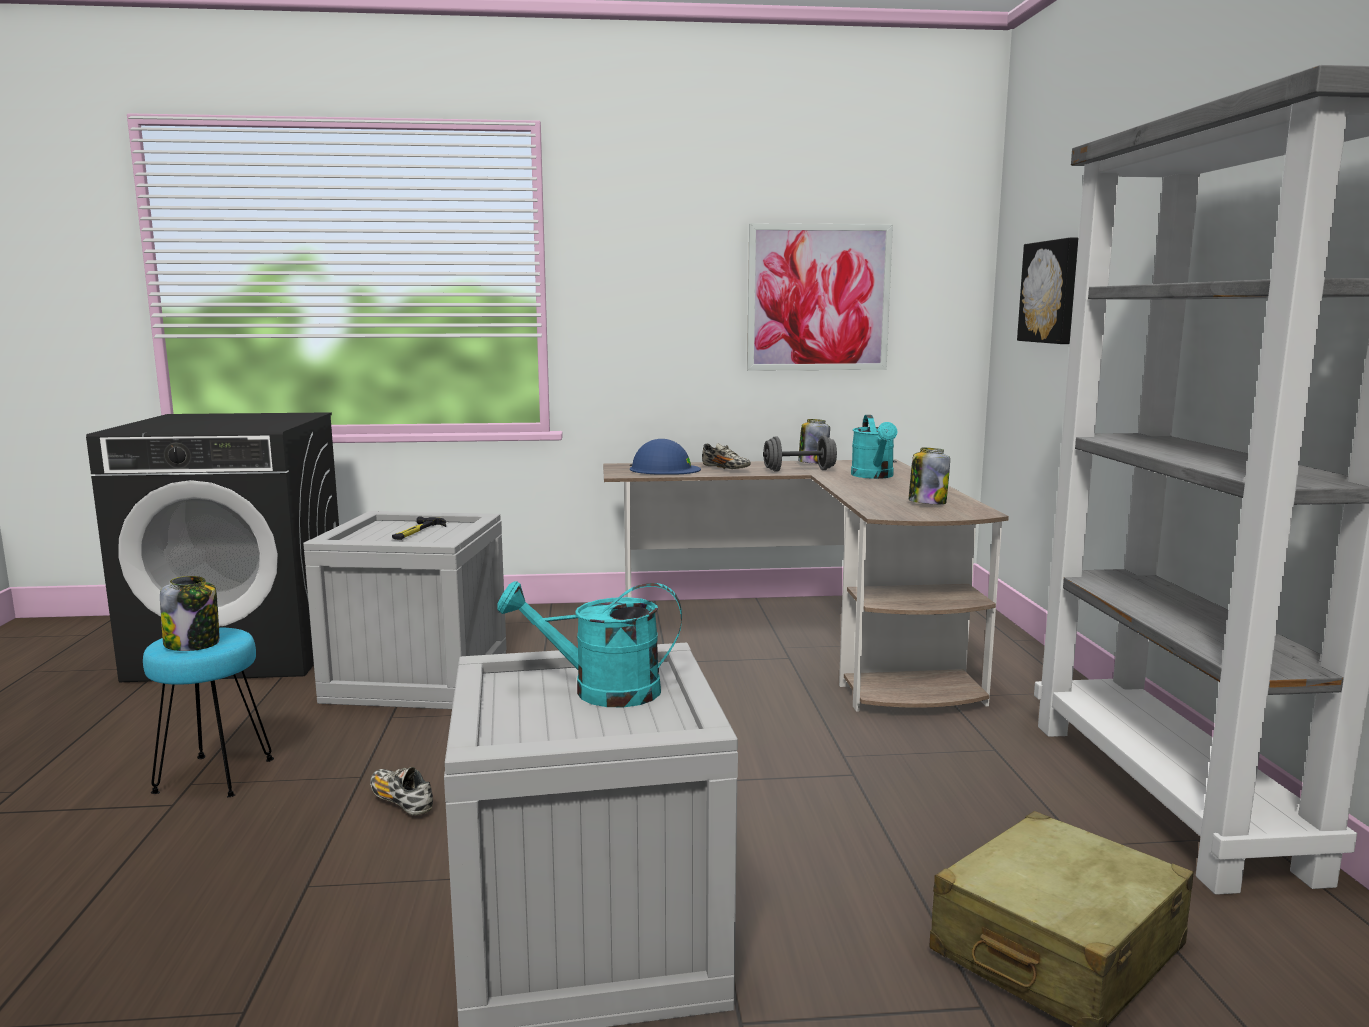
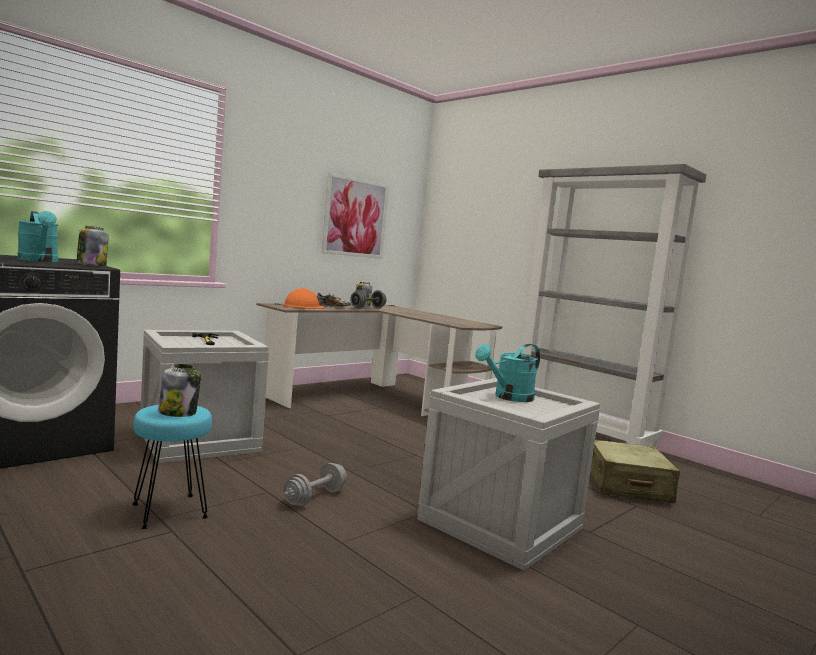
camera: 40 degrees left, 5 degrees down
(401, 802) = (315, 497): shoe -> grey dumbbell
(664, 469) = (303, 306): blue hard hat -> orange hard hat
(874, 476) = (407, 311): turquoise watering can -> turquoise watering can (39, 260)
(927, 502) = (461, 321): jar -> jar (91, 266)
(1051, 292) = (470, 228): picture -> none

